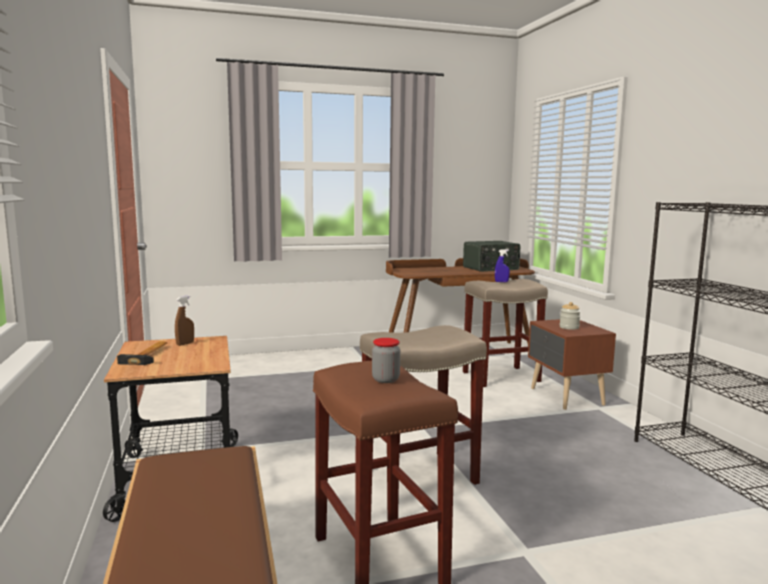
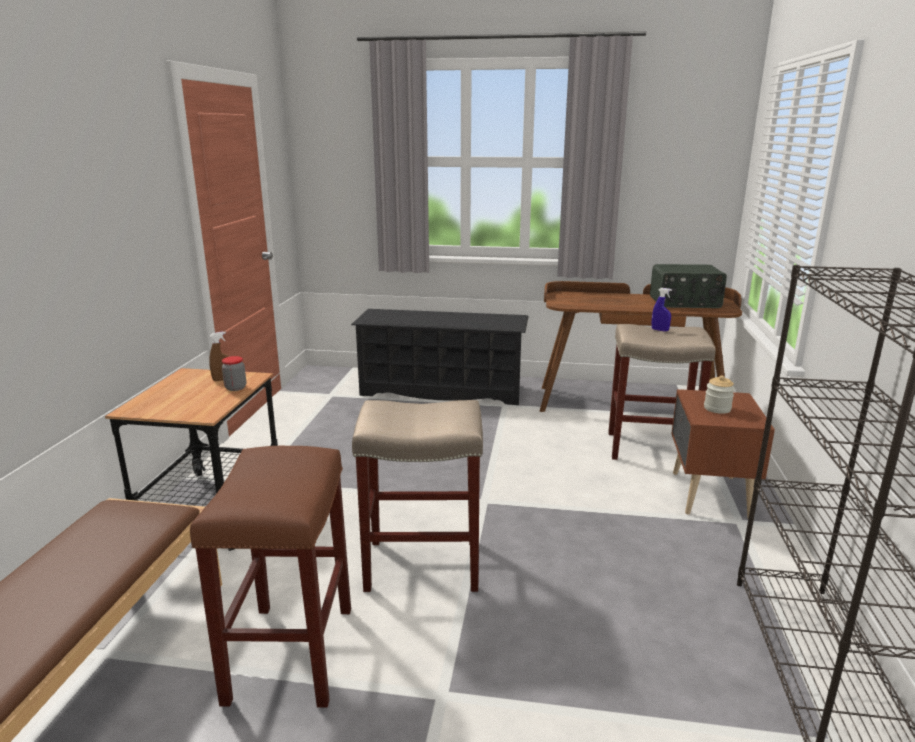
camera: 25 degrees right, 10 degrees up
(150, 355) = (176, 390): hammer -> none
(304, 363) = (442, 390): none -> black shoe rack
(385, 379) = (278, 478): jar -> jar (235, 388)

